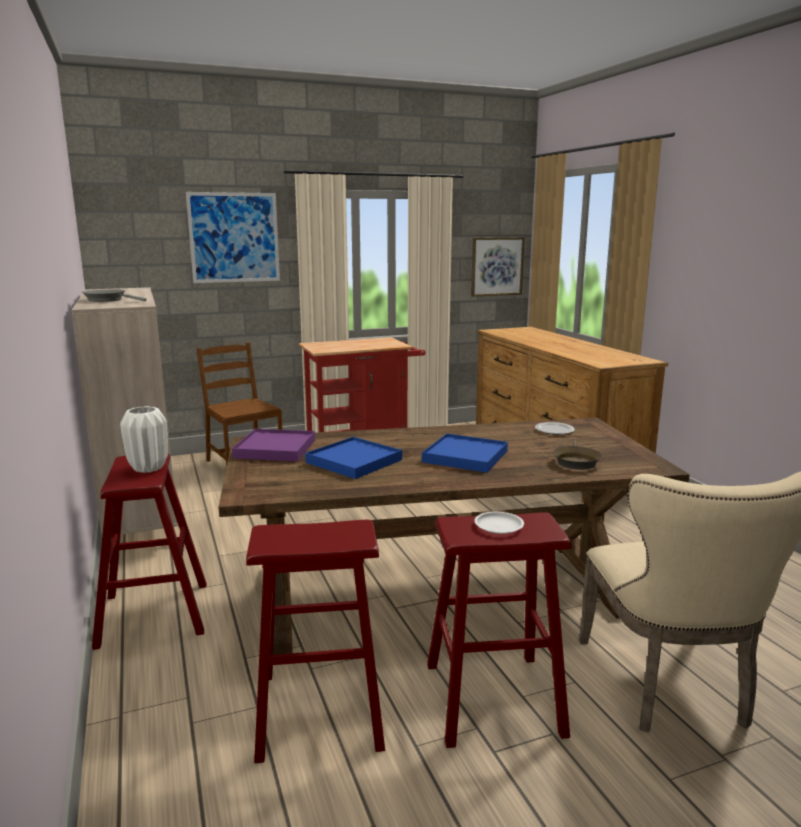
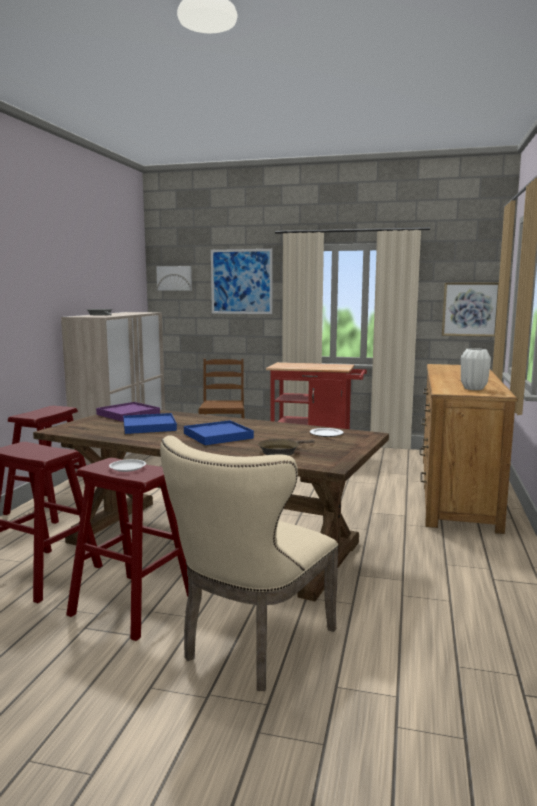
camera: 35 degrees right, 5 degrees down
(129, 233) = (174, 278): none -> picture
(148, 468) = (49, 412): white vase -> white vase (473, 389)

